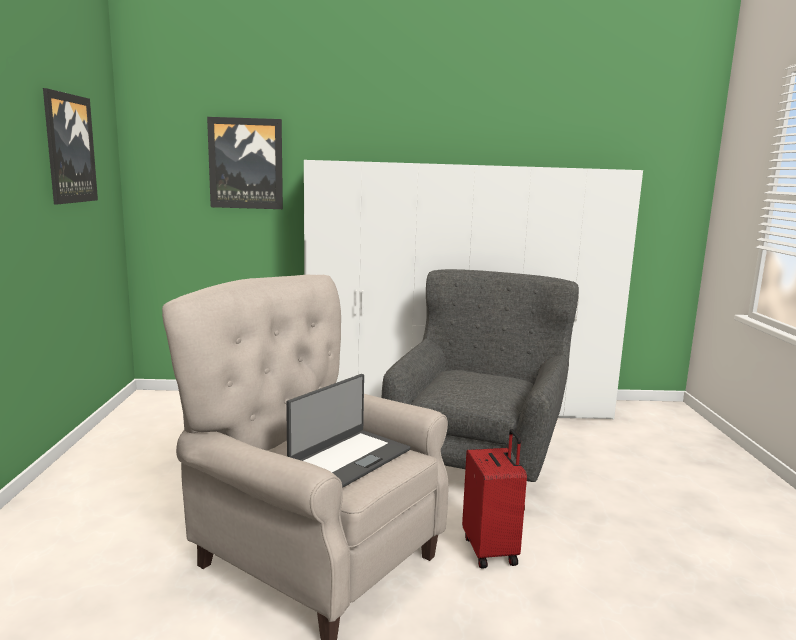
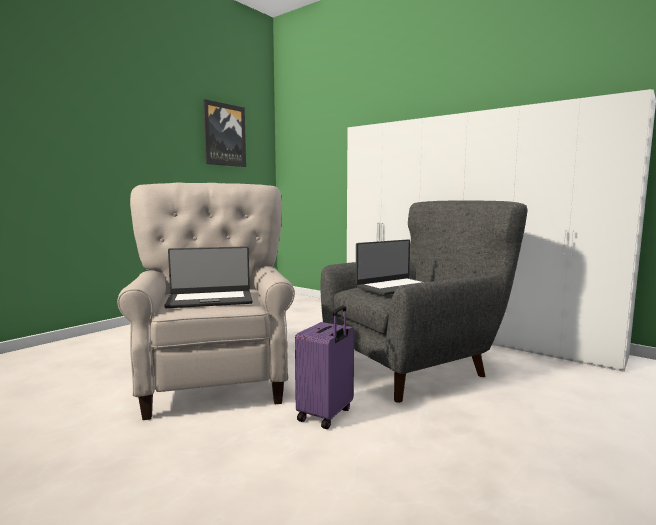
camera: 40 degrees right, 5 degrees down
(246, 163) = (334, 140): picture -> none
(475, 384) = (395, 287): none -> laptop
(491, 550) = (326, 415): red suitcase -> purple suitcase

